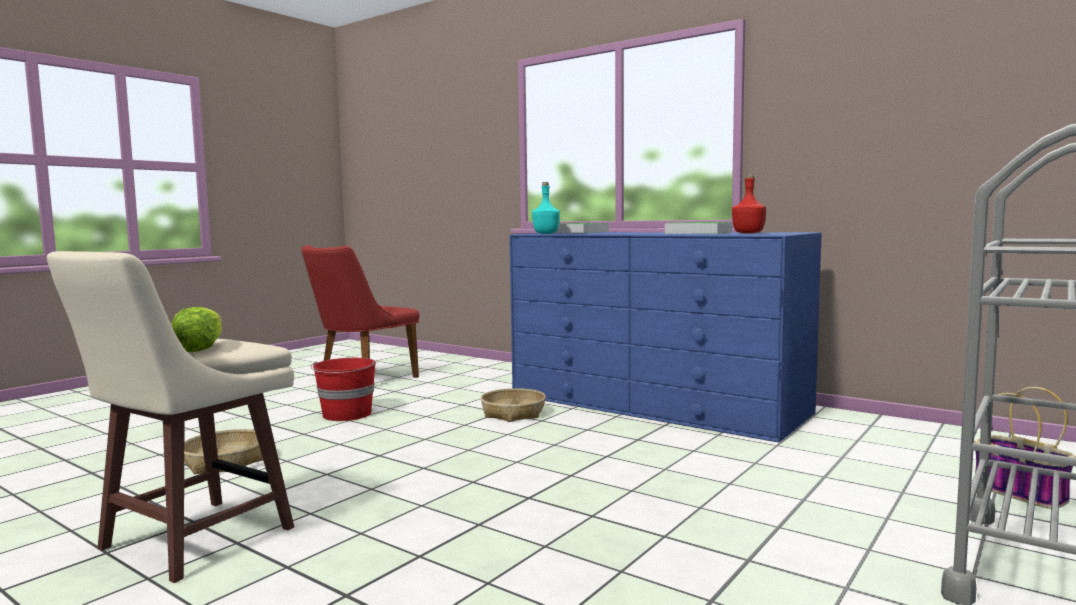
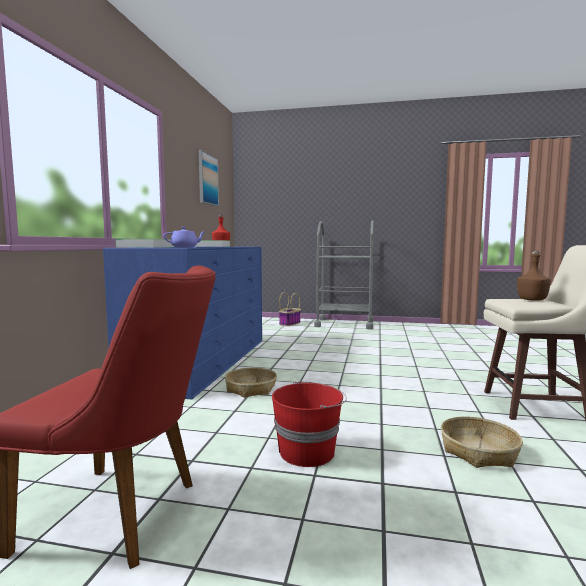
camera: 115 degrees left, 0 degrees up
(201, 348) = (532, 300): lettuce -> brown bottle
(546, 233) = (185, 247): turquoise bottle -> purple teapot
(939, 75) = (207, 179): none -> picture

